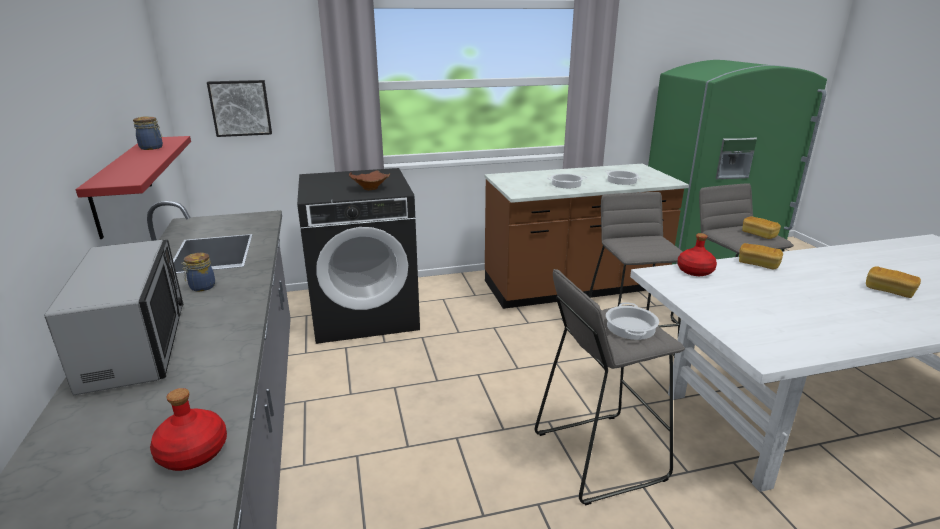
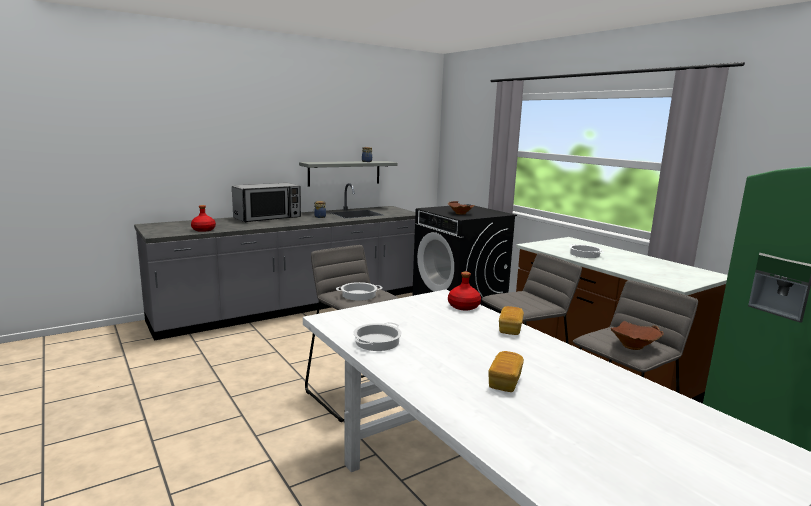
camera: 70 degrees right, 10 degrees down
(122, 184) = (344, 173): red shelf -> grey shelf
(240, 108) = (462, 159): picture -> none
(622, 181) = (637, 269): cooking pot -> cooking pot (377, 342)
(759, 234) = (634, 347): bread -> brown bowl

